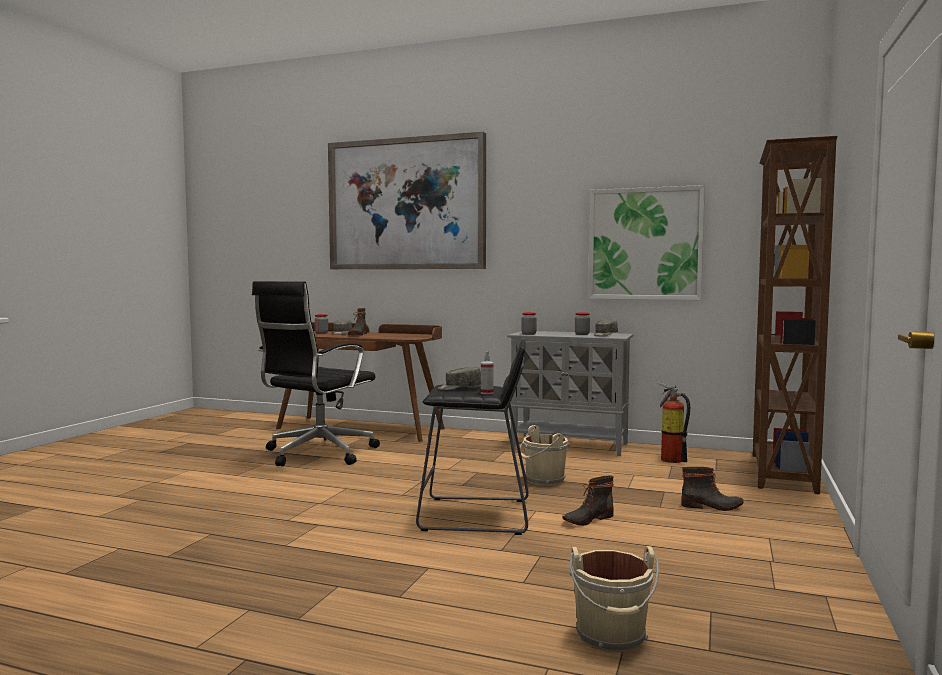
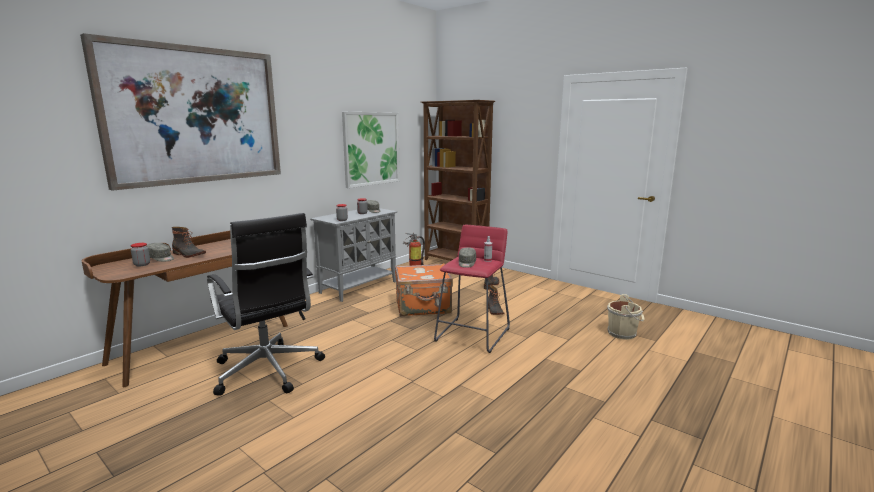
camera: 70 degrees left, 10 degrees up
(476, 515) = (472, 334): black stool -> red stool
(543, 480) = (423, 307): beige bucket -> orange suitcase

